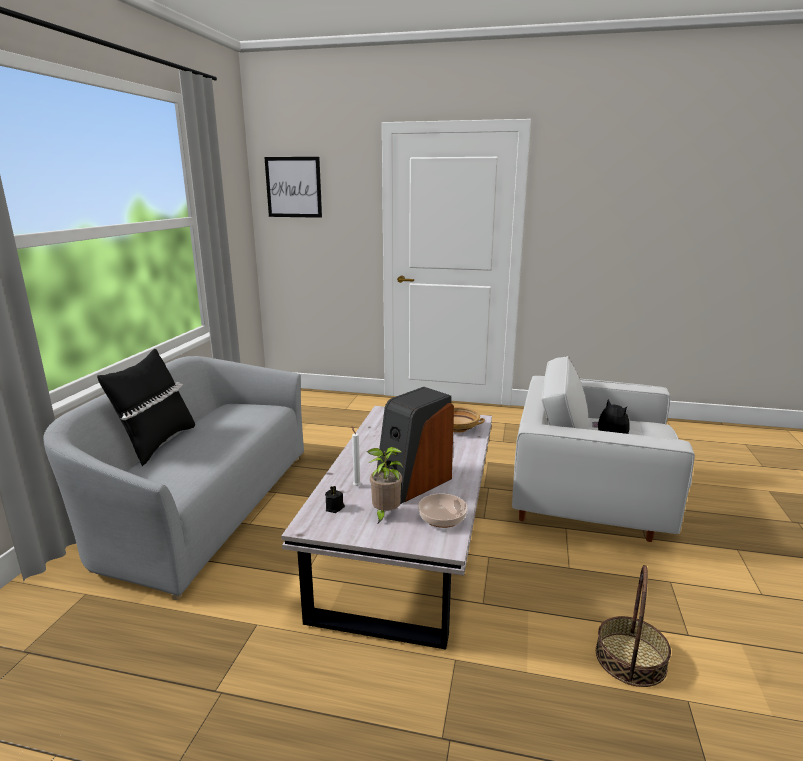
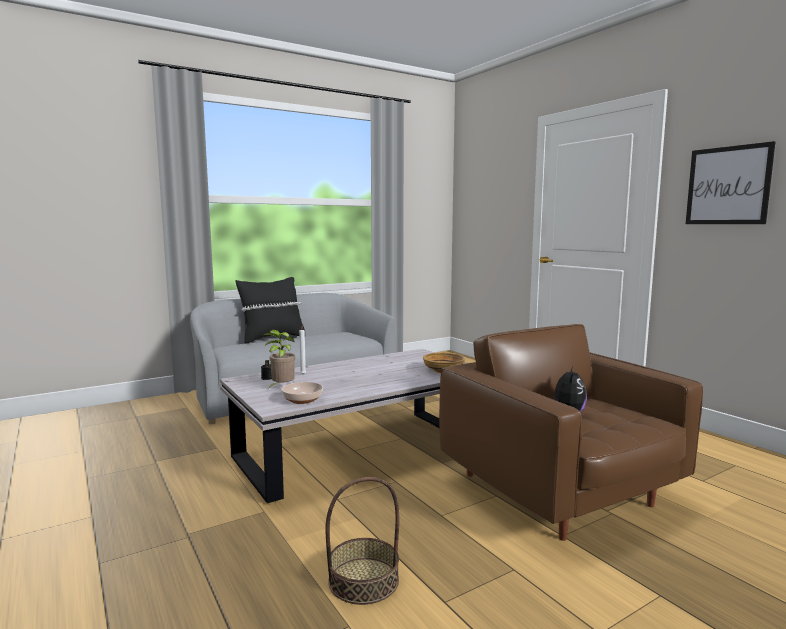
camera: 45 degrees right, 10 degrees down
(293, 187) = (477, 181): picture -> picture (728, 185)
(413, 483) = (334, 383): speaker -> none
(591, 503) = (561, 493): white armchair -> brown armchair

